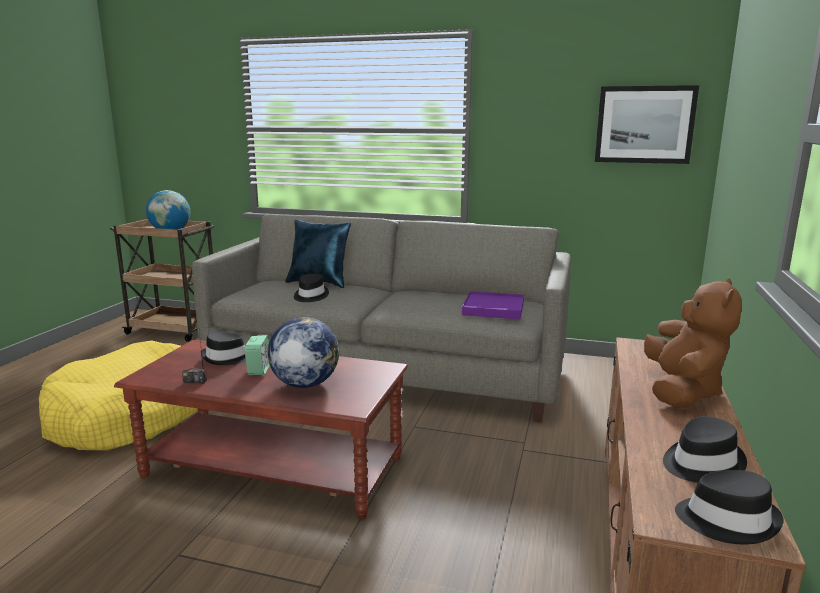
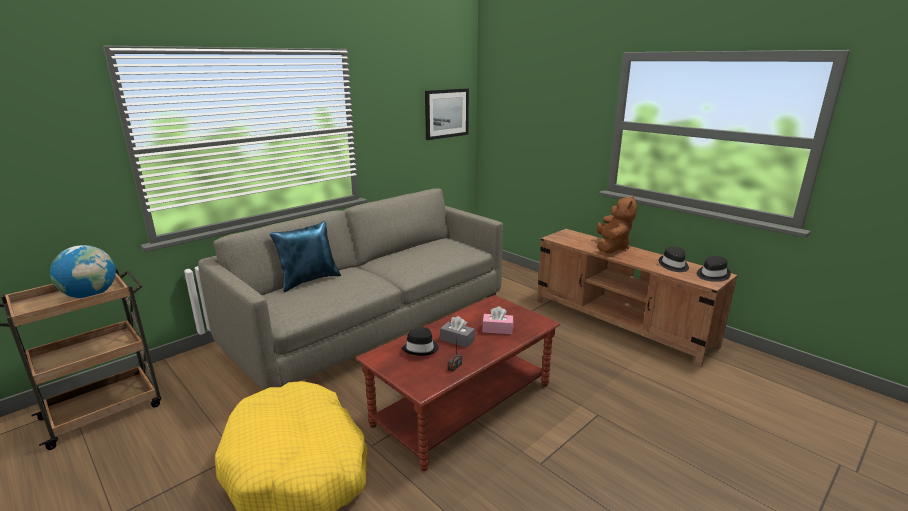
camera: 60 degrees left, 5 degrees up
(259, 370) = (457, 340): alarm clock -> grey tissue box
(304, 384) = (497, 329): globe -> pink tissue box
(310, 296) = (341, 290): black hat -> none
(493, 308) = (451, 249): purple tray -> none
(682, 391) = (611, 247): brown plush toy -> brown plush toy turned 60 degrees clockwise

